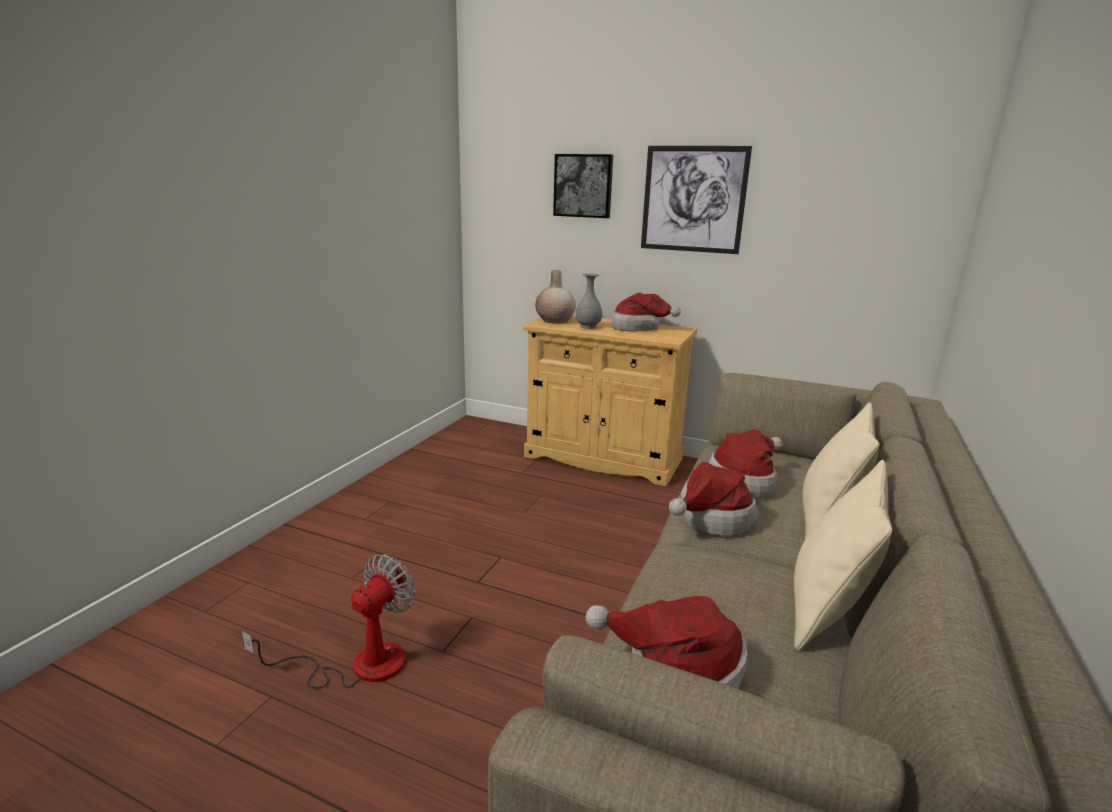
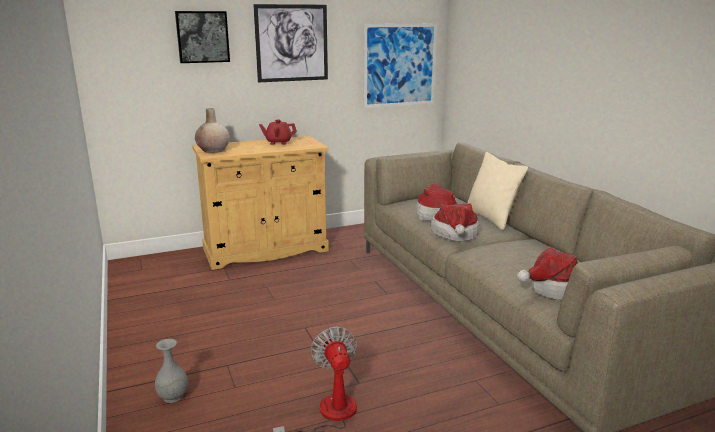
camera: 45 degrees left, 0 degrees up
(588, 326) = (247, 149): grey vase -> grey vase (172, 396)
(639, 327) = (278, 142): hat -> red teapot
(826, 611) = (546, 248): beige pillow -> none
(868, 245) = (399, 65): none -> picture

